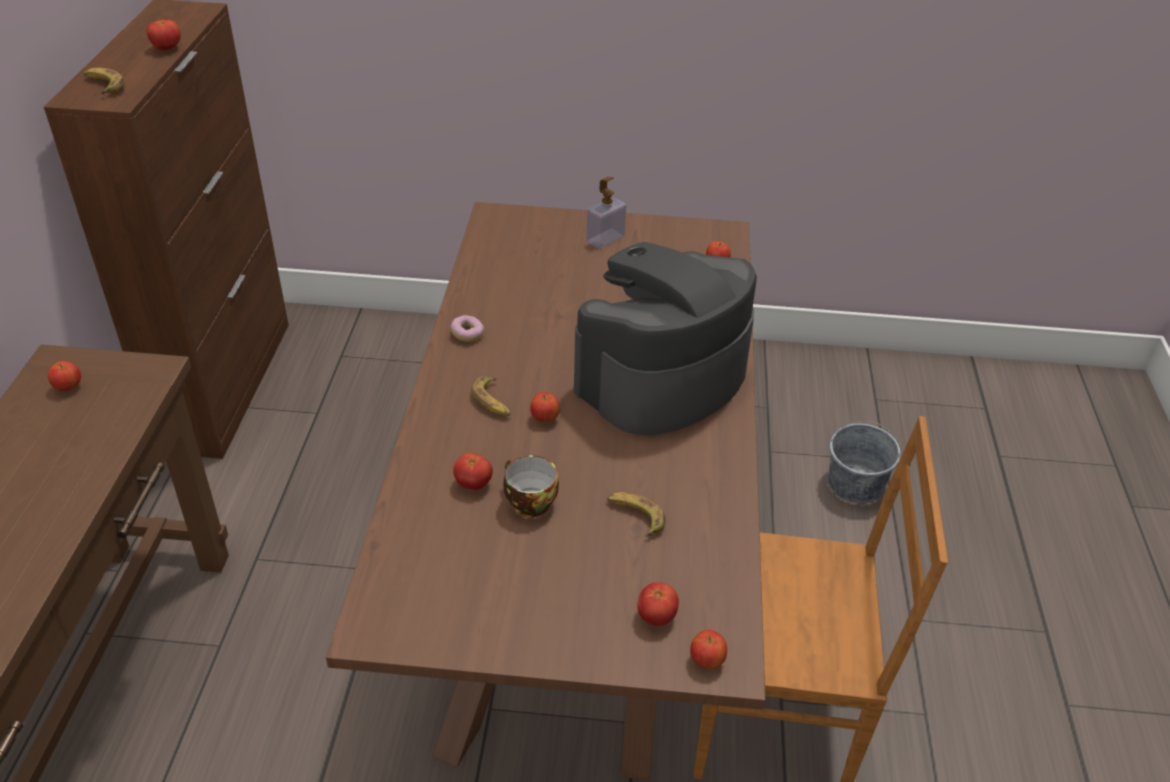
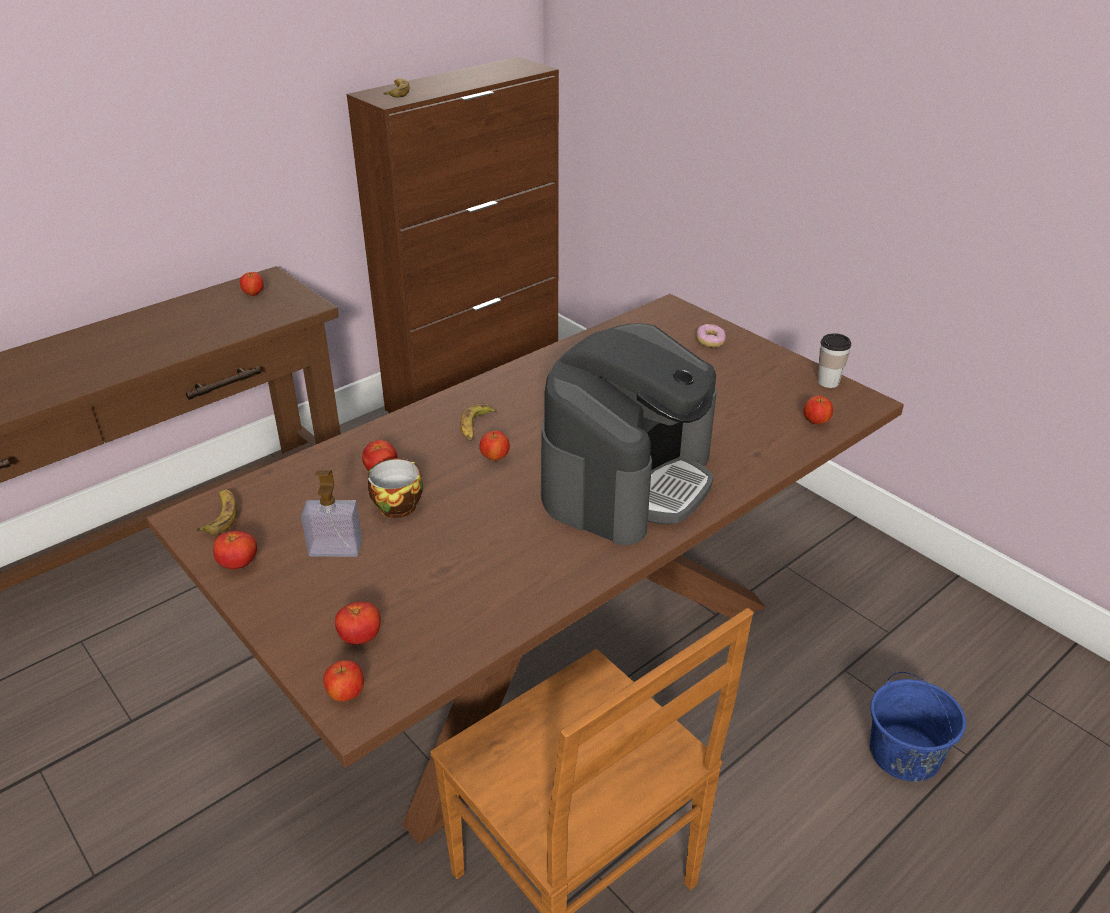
camera: 45 degrees right, 5 degrees down
(167, 48) = (472, 83): tomato -> tomato (239, 564)
(467, 334) = (526, 376): donut -> donut (710, 342)
(605, 239) = (739, 360): soap dispenser -> soap dispenser (335, 548)
(635, 516) = (454, 561): banana -> banana (220, 515)
(661, 379) = (627, 480): coffee machine -> coffee machine turned 120 degrees clockwise
(685, 227) = (828, 382): none -> cup
(856, 484) = (905, 754): grey bucket -> blue bucket

